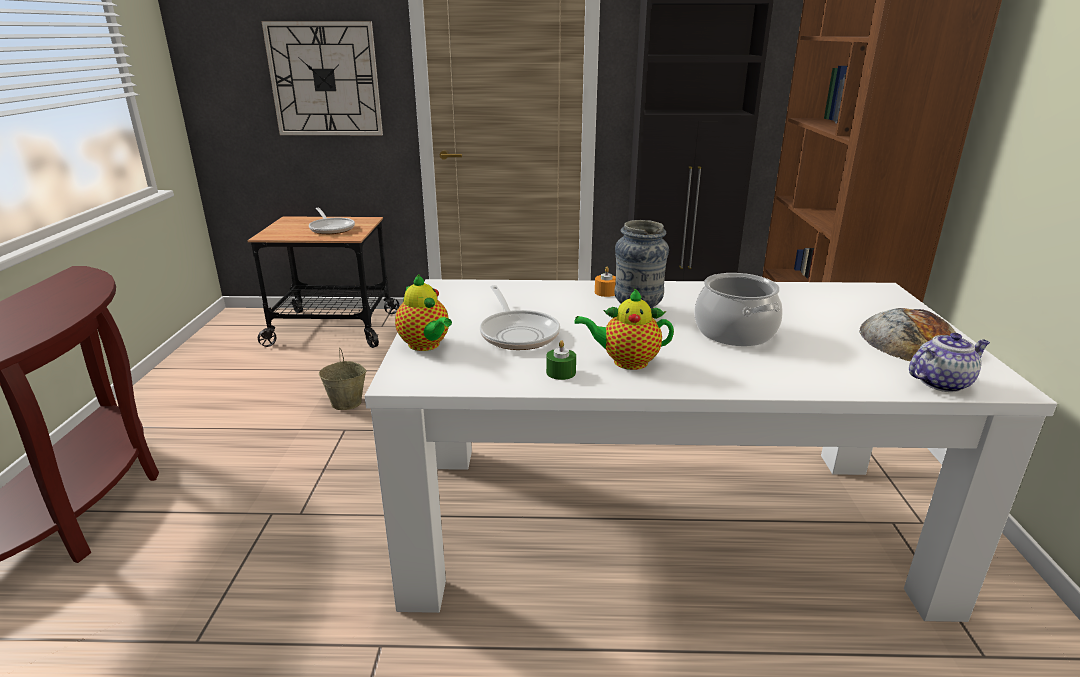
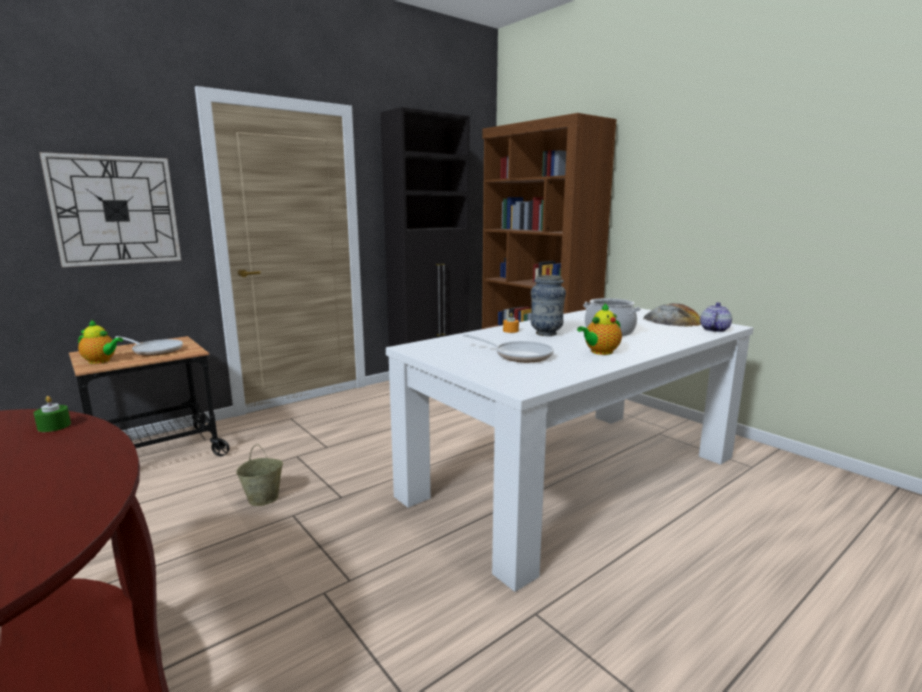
camera: 40 degrees left, 10 degrees down
(426, 345) = (487, 372): teapot -> teapot (101, 361)
(561, 372) = (585, 363): green candle -> green candle (54, 426)

